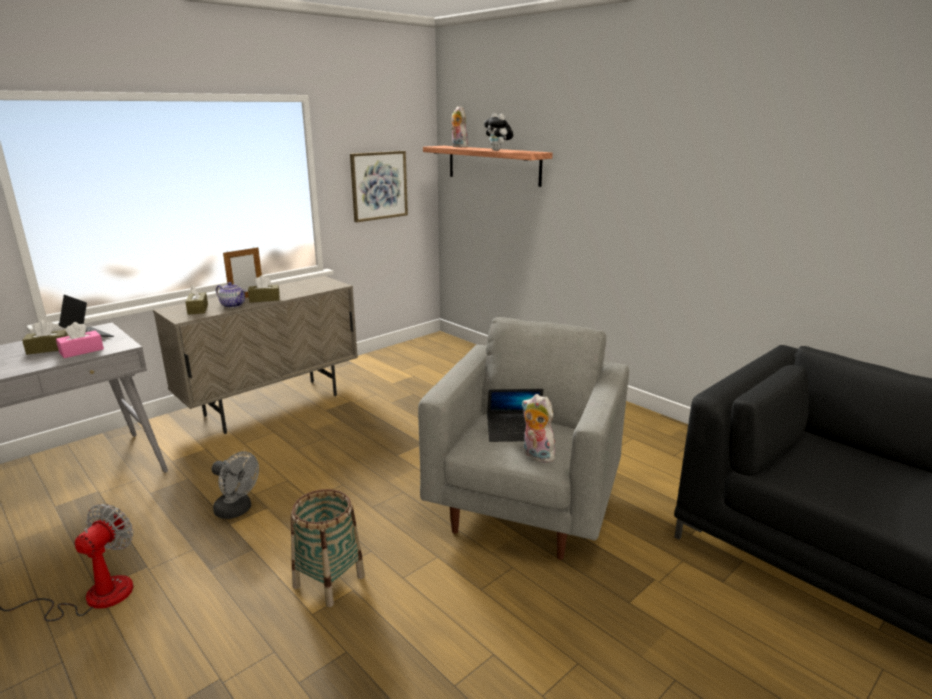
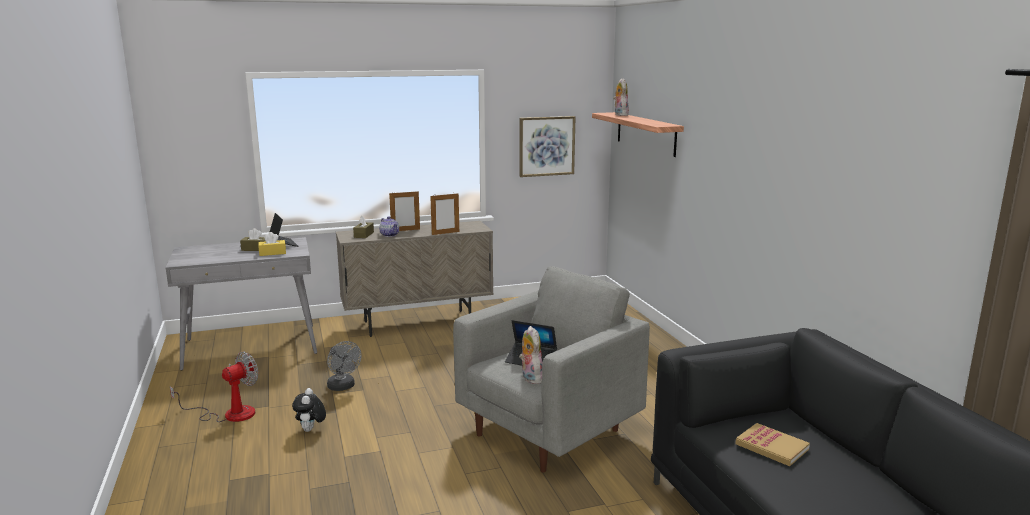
camera: 25 degrees right, 5 degrees down
(81, 351) = (272, 253): pink tissue box -> yellow tissue box
(264, 299) = (416, 233): brown tissue box -> none
(301, 294) = (445, 233): none -> picture frame
(329, 581) = (368, 442): basket -> none
(498, 150) = (641, 121): plush toy -> plush toy (310, 430)
(851, 479) = (771, 447): none -> book

